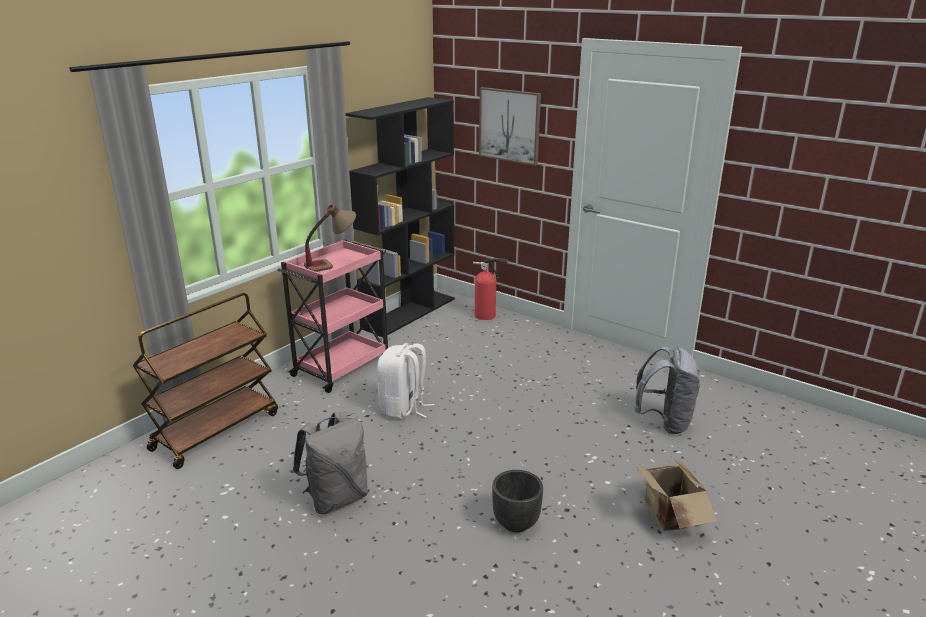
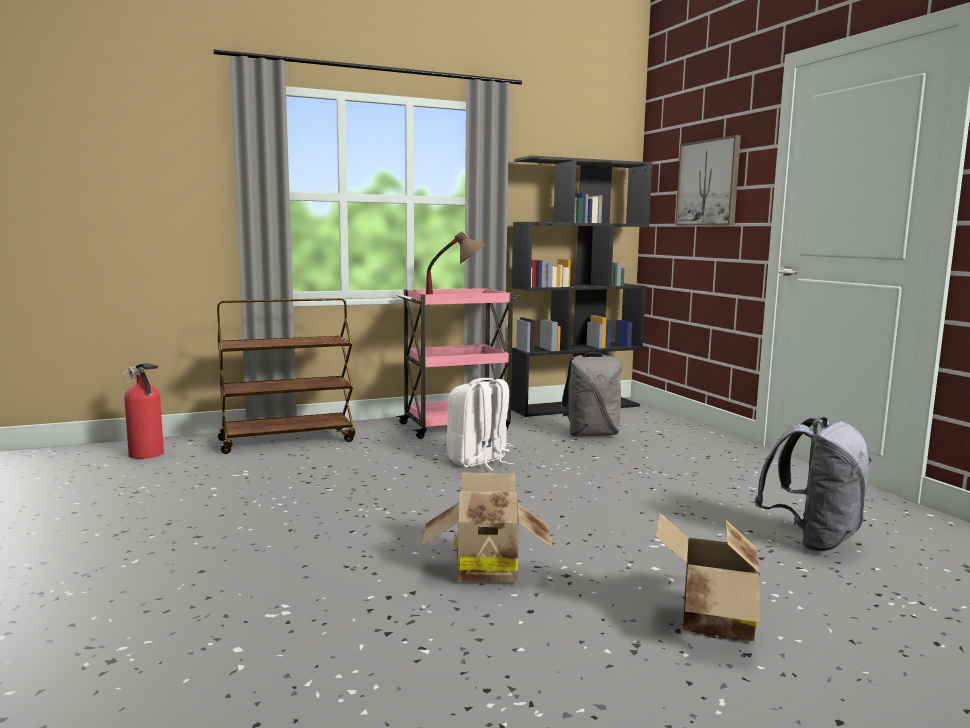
camera: 30 degrees right, 15 degrees down
(336, 498) = (323, 501): grey backpack -> grey backpack (591, 434)
(487, 316) = (664, 421): fire extinguisher -> fire extinguisher (147, 455)
(516, 524) = (485, 568): black planter -> cardboard box

